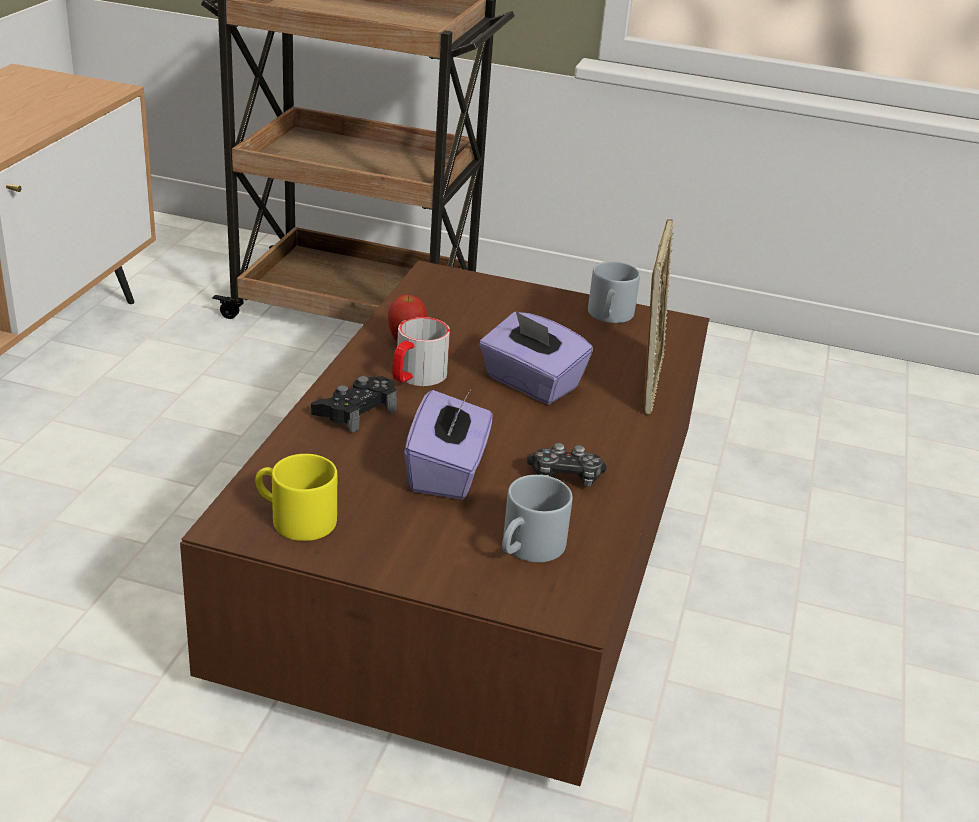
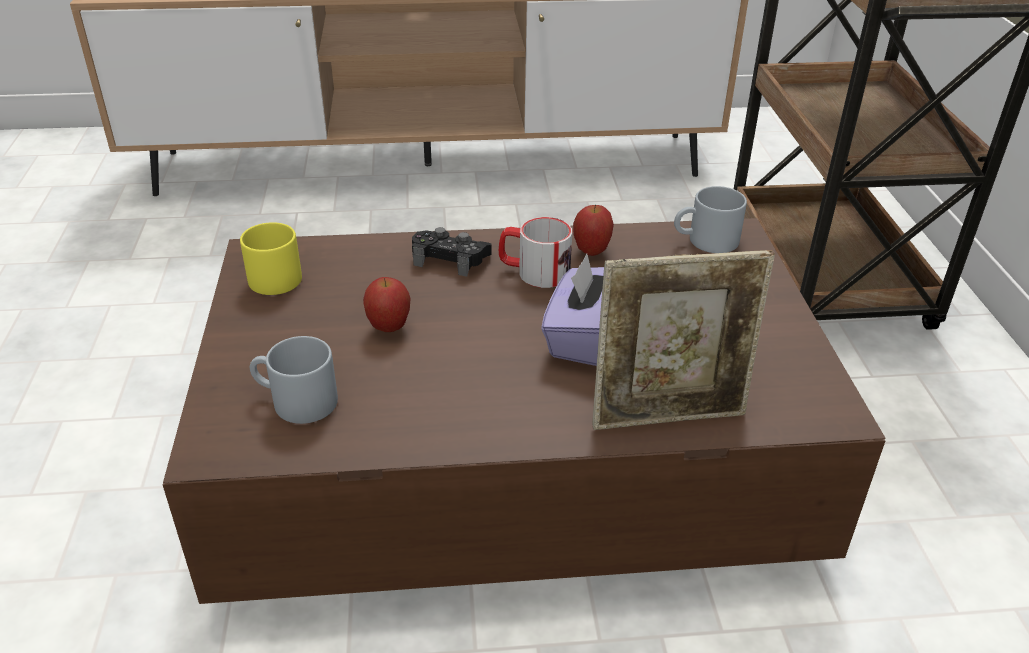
camera: 70 degrees right, 5 degrees up
(448, 472) = (389, 328): purple tissue box -> apple
(565, 476) = (428, 397): game controller -> none
(610, 316) = (788, 358): grey mug -> grey mug (705, 241)

